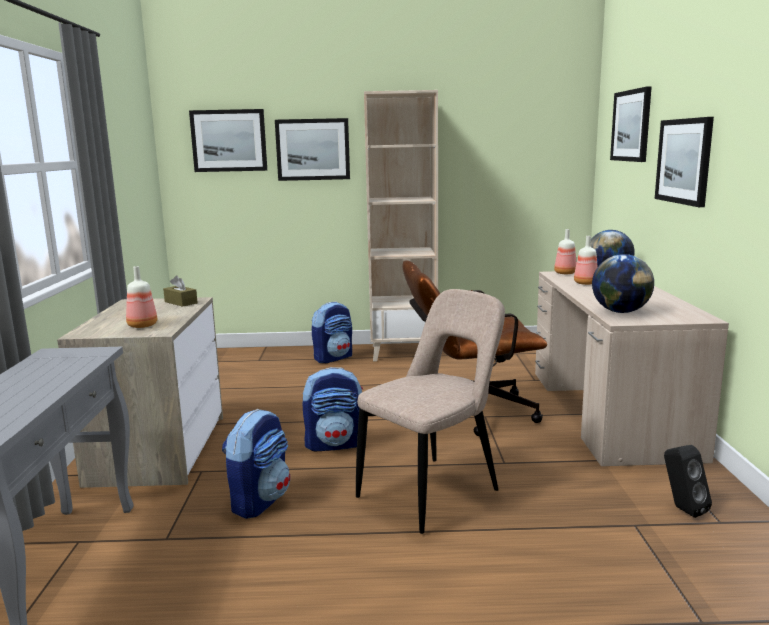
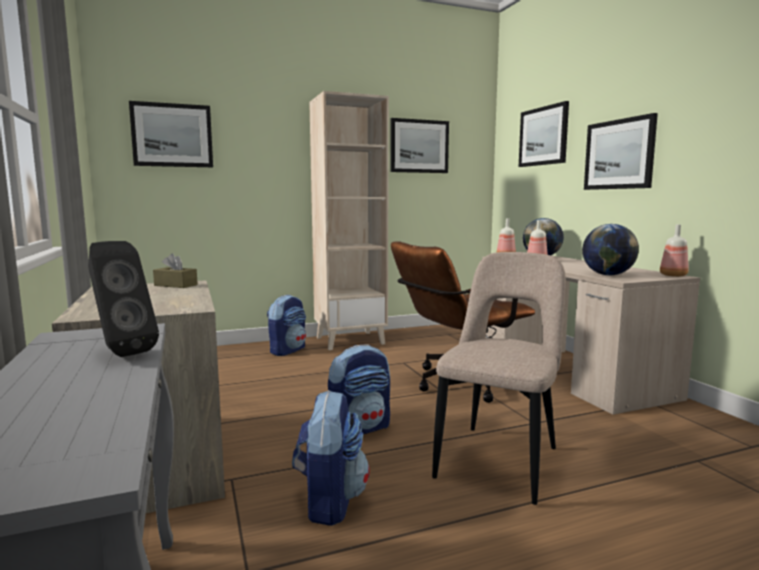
camera: 20 degrees left, 5 degrees down
(142, 326) = (159, 305): bottle -> bottle (673, 275)
(313, 149) = (259, 149): picture -> picture (419, 146)
(682, 509) = (713, 440): black speaker -> black speaker (120, 353)

